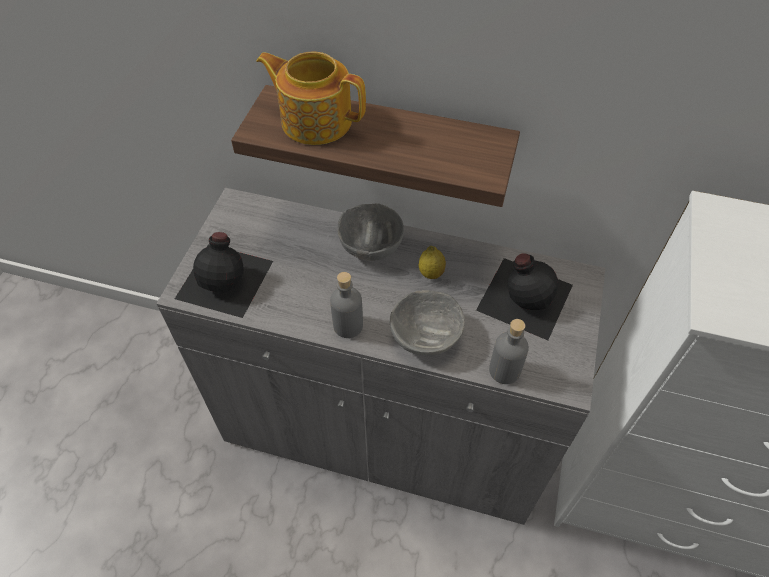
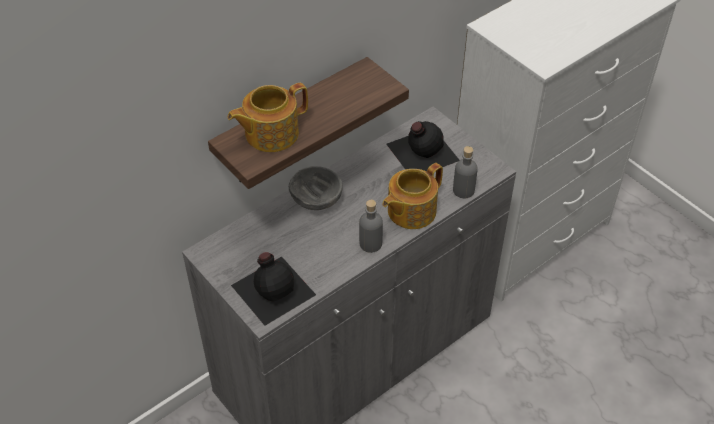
camera: 55 degrees left, 5 degrees down
(425, 335) = (410, 211): grey bowl -> teapot
(431, 273) = (366, 183): lemon -> none

